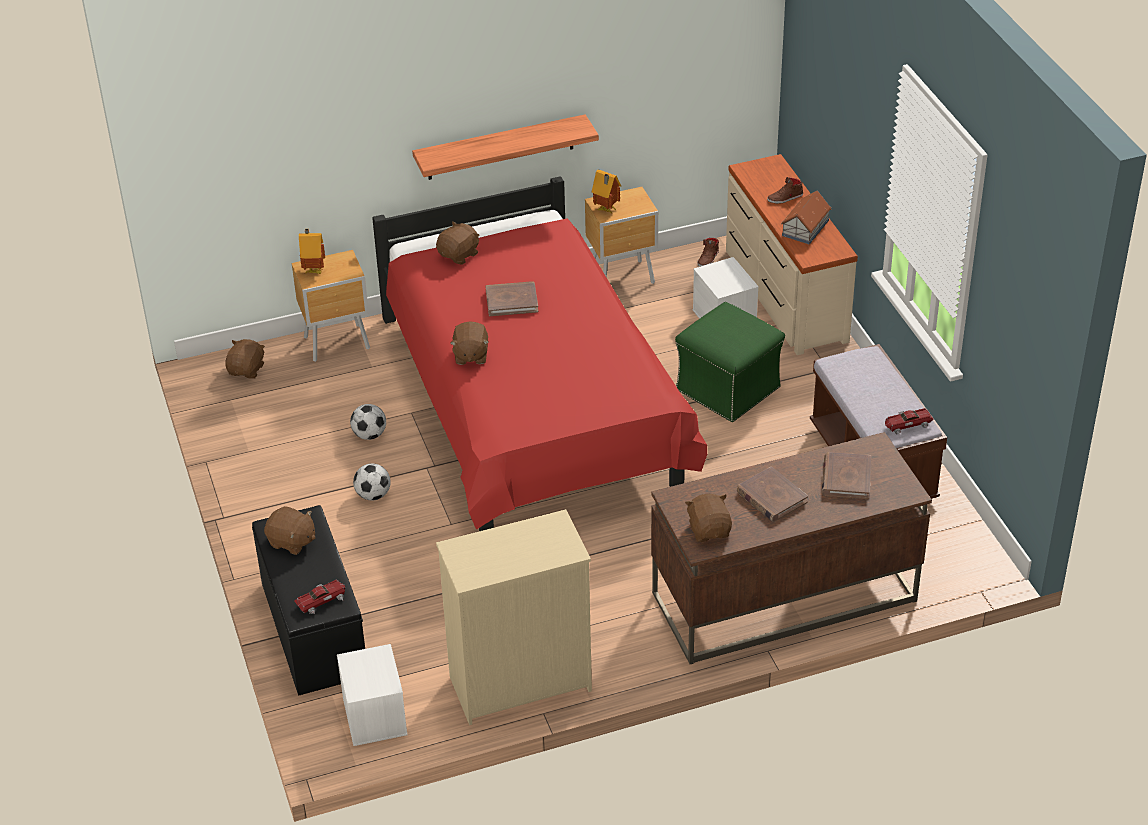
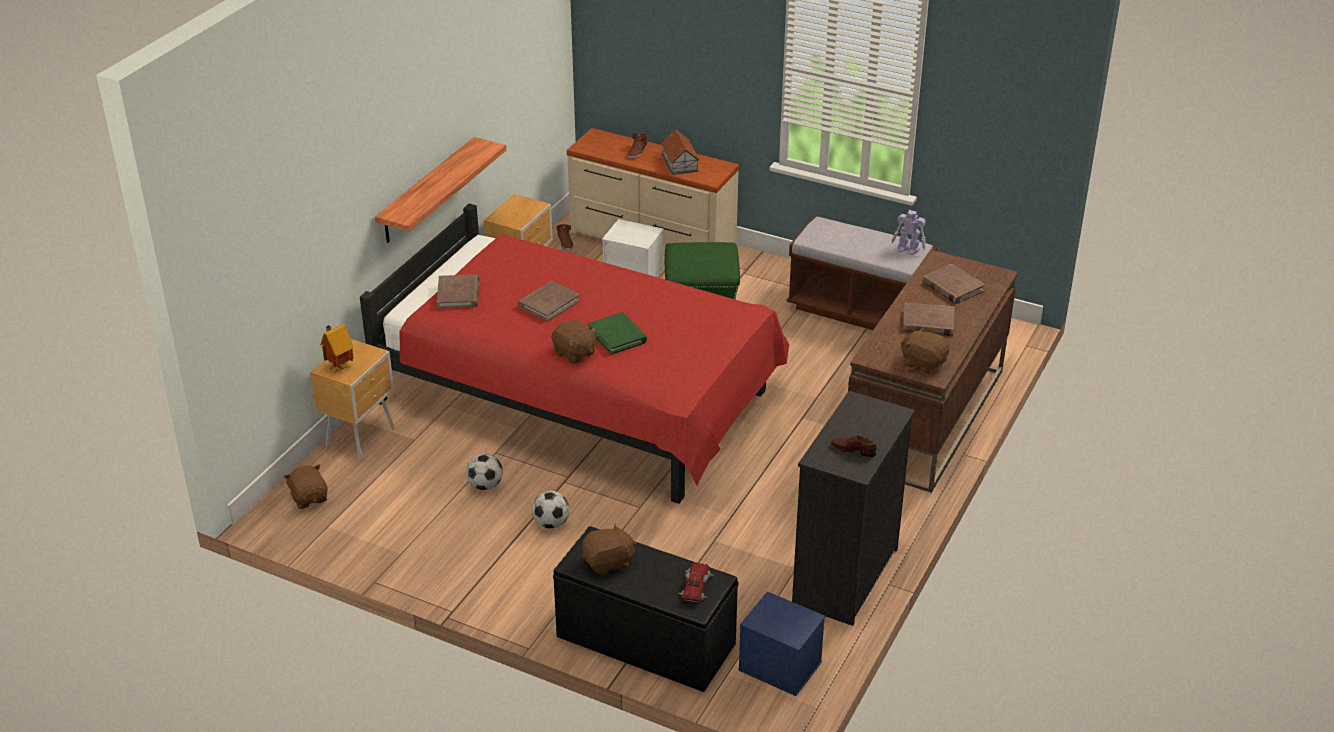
camera: 45 degrees left, 5 degrees down
(373, 715) = (778, 666): white storage box -> blue storage box
(459, 255) = (458, 294): brown plush toy -> brown book
(491, 559) = (853, 450): none -> brown shoe
(518, 683) = (844, 577): beige dresser -> black dresser
(522, 359) = (617, 336): none -> green book
(606, 210) = (512, 220): toy house -> none
(907, 425) = (908, 250): toy car -> toy robot

